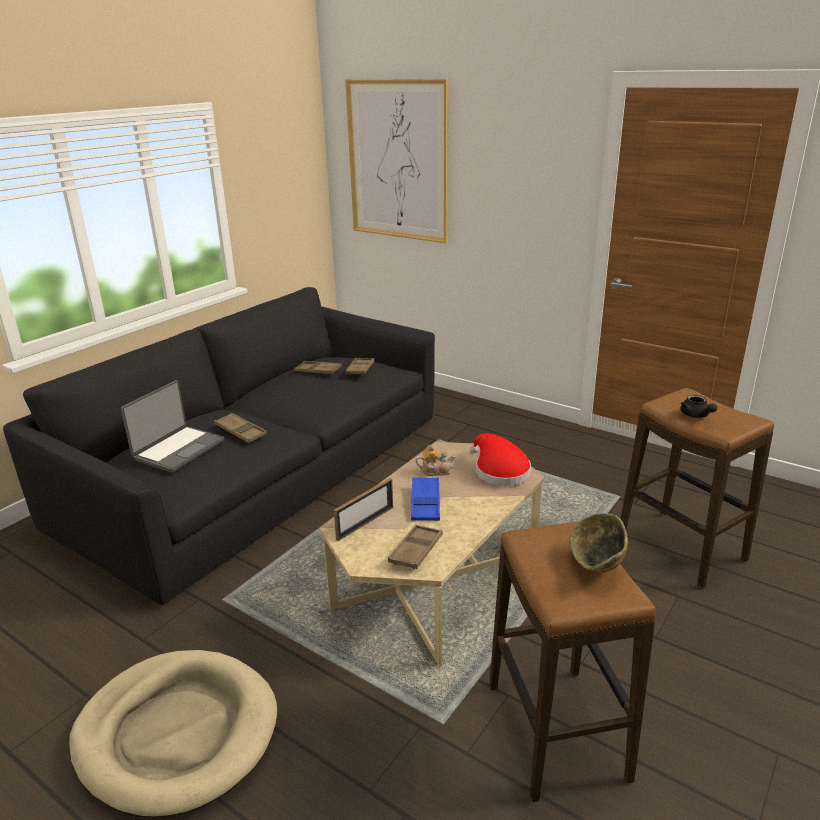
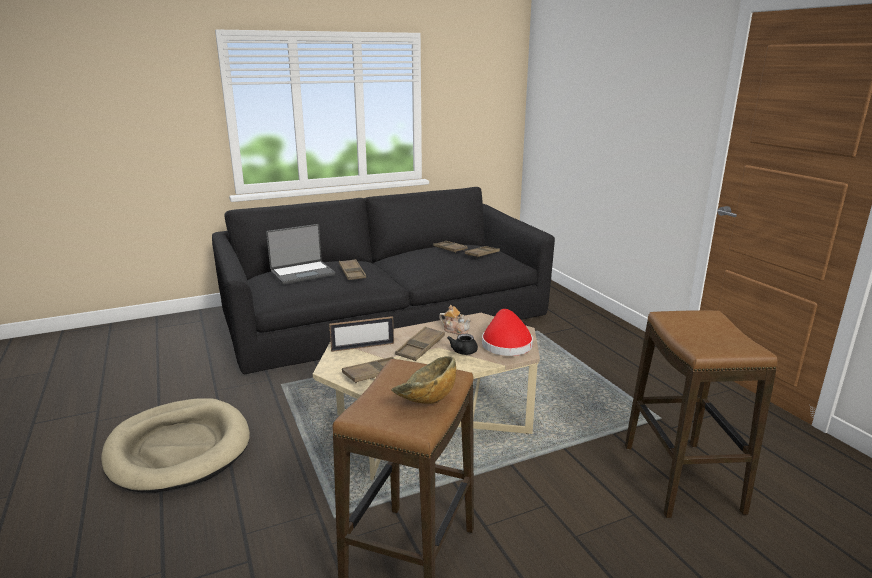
camera: 30 degrees right, 5 degrees down
(398, 161) = (570, 89): picture -> none
(425, 503) = (420, 347): blue tray -> brown tray
(696, 415) = (693, 332): black teapot -> black teapot (463, 352)

